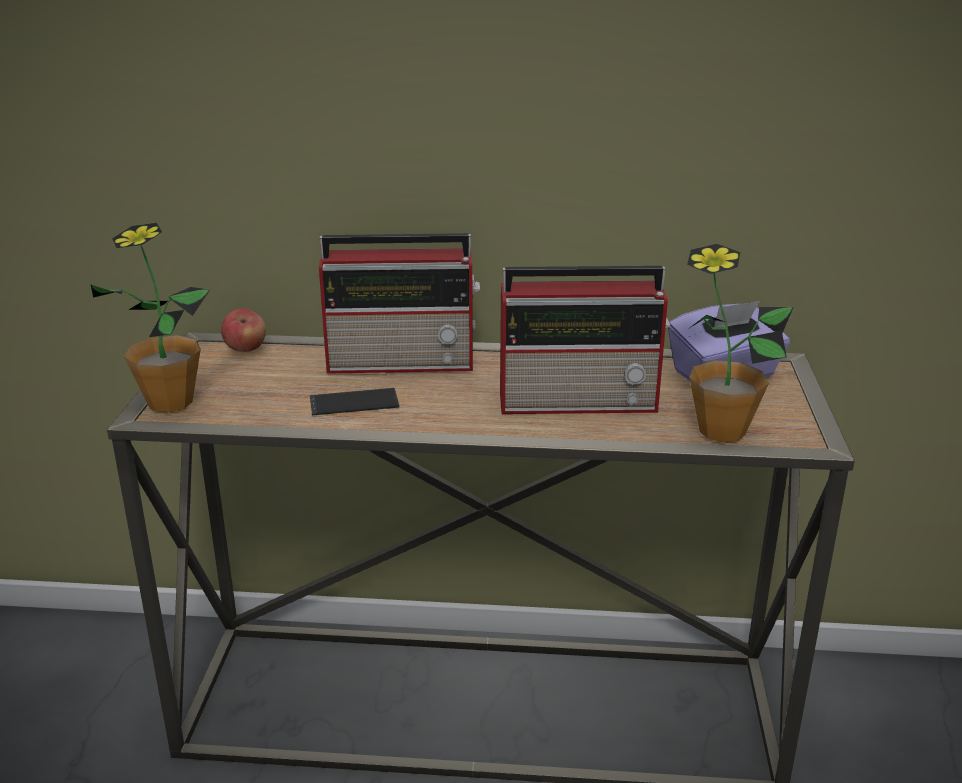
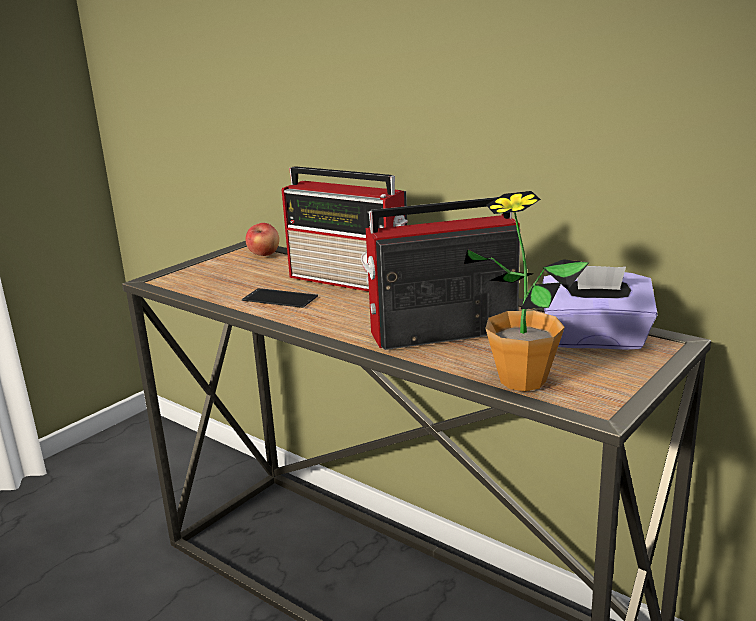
camera: 35 degrees right, 5 degrees down
(170, 402) = (175, 275): potted plant -> none
(581, 401) = (440, 332): radio -> radio turned 135 degrees clockwise

